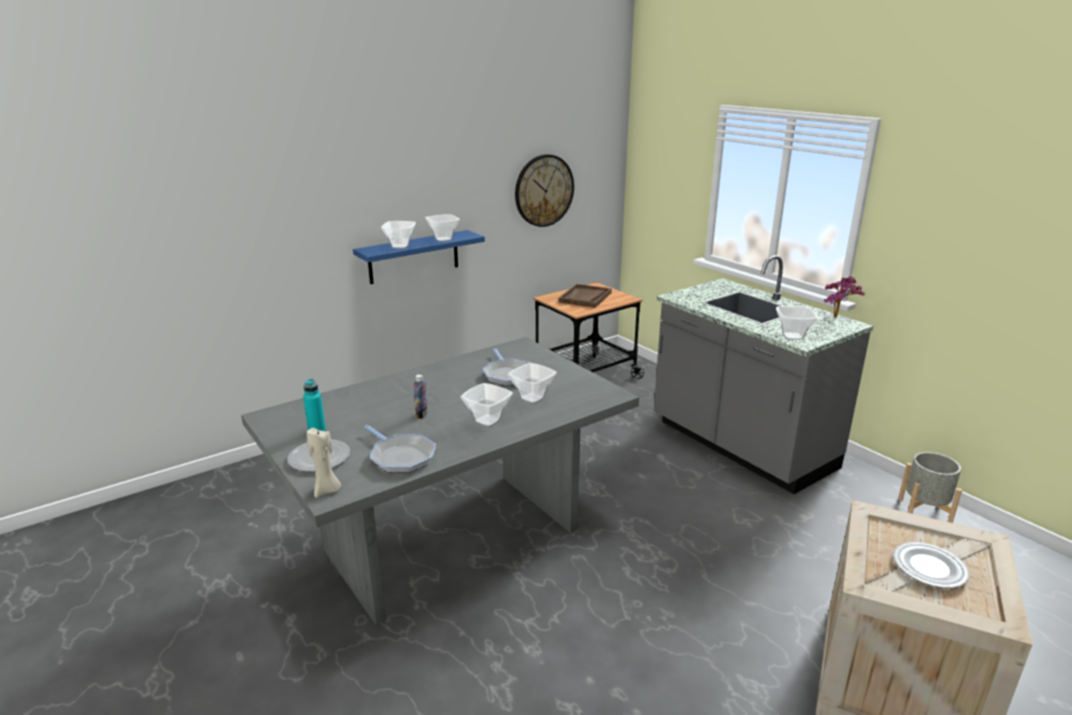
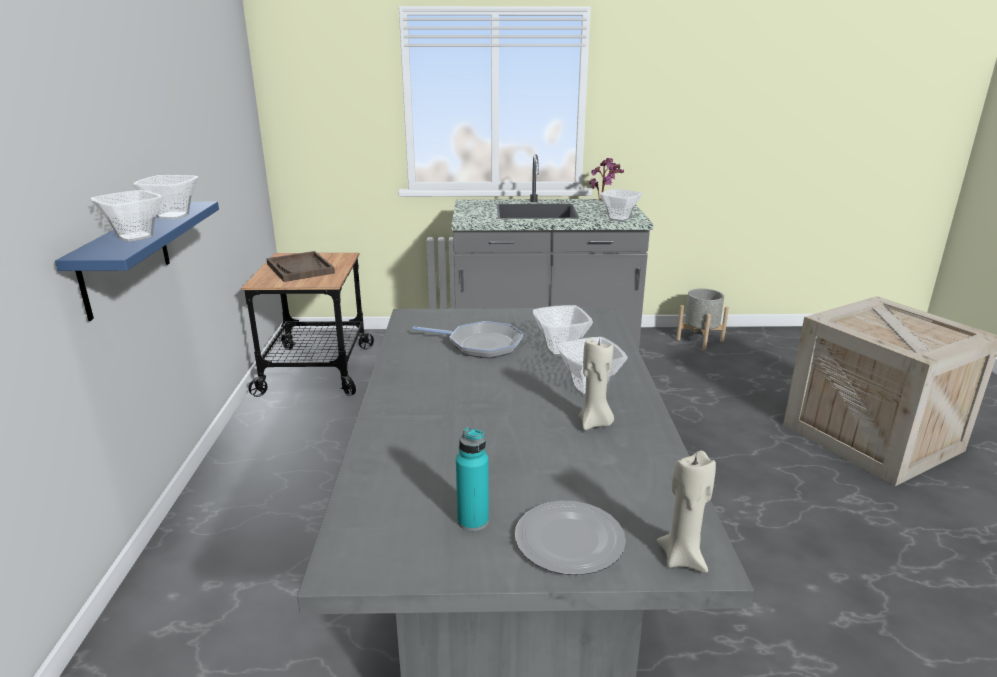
camera: 55 degrees left, 0 degrees up
(401, 457) = (629, 469): frying pan -> none
(421, 415) = (522, 423): bottle -> none
(444, 434) = (595, 423): none -> beige candle
(544, 190) = (213, 134): wall clock -> none
(930, 568) = (906, 329): plate -> none

